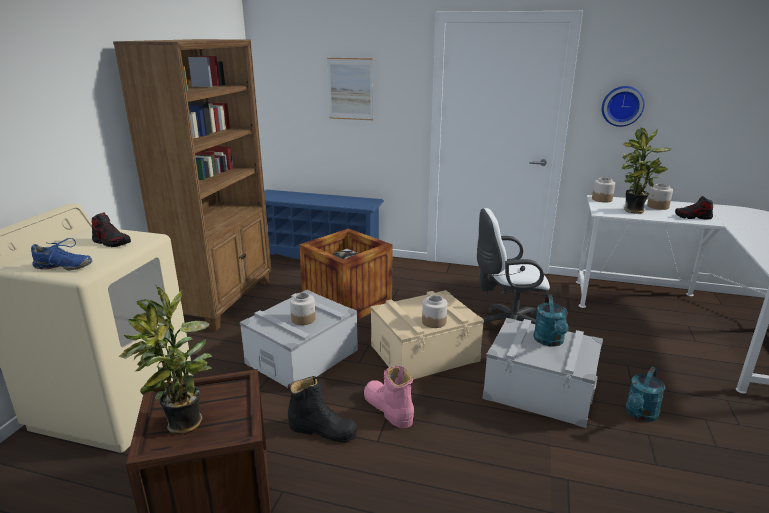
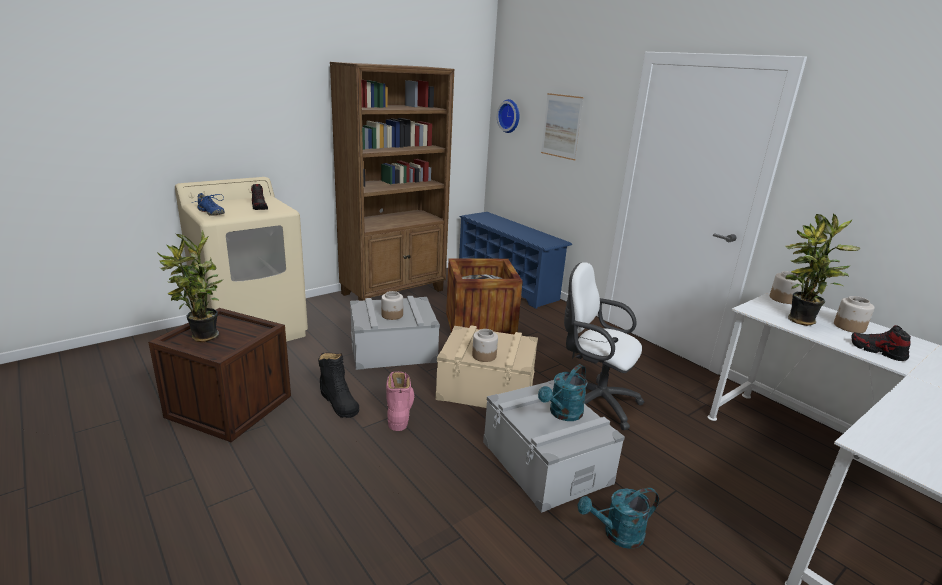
camera: 35 degrees right, 0 degrees up
(622, 106) = (840, 185): wall clock -> wall clock (510, 116)

